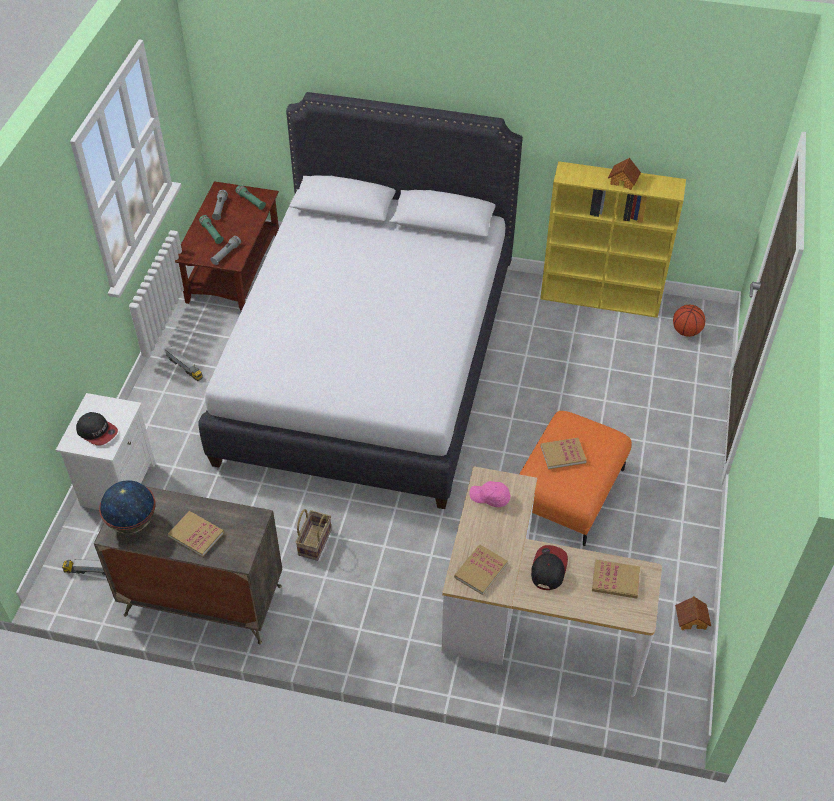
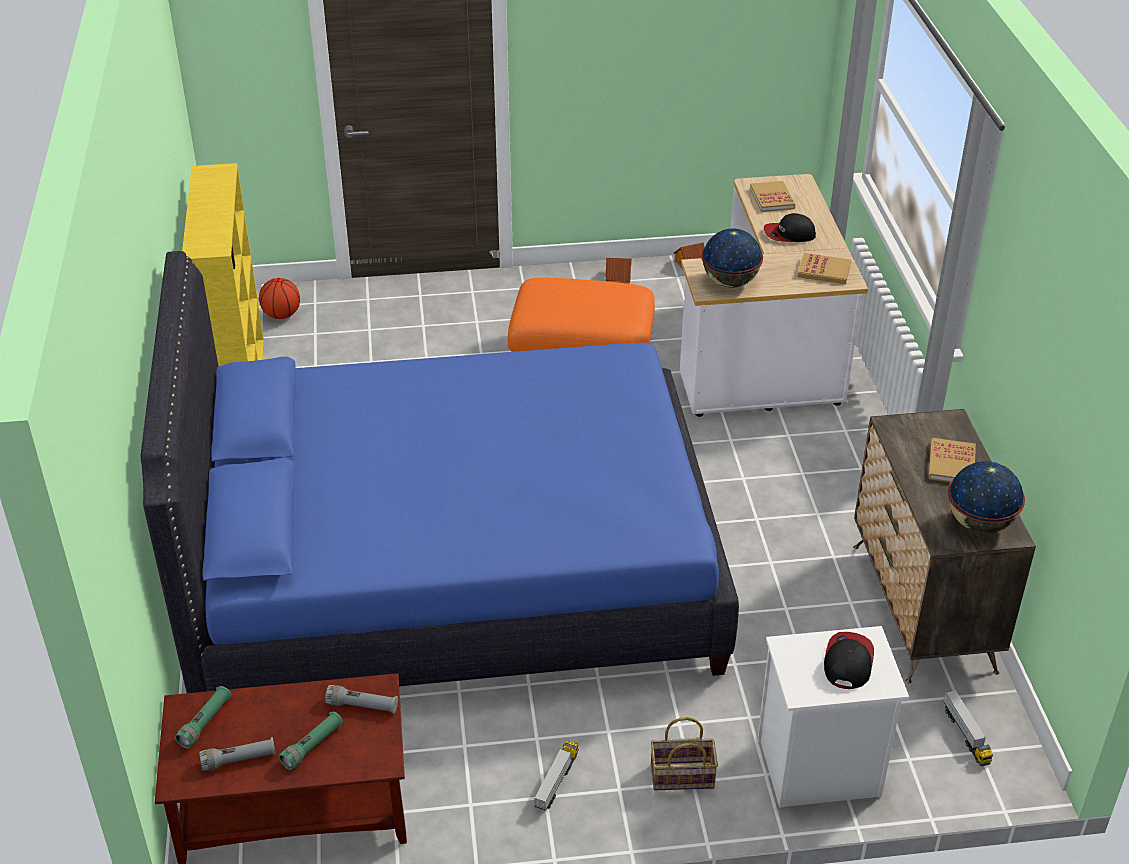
camera: 110 degrees left, 10 degrees down
(314, 541) = (775, 537): basket -> basket (680, 777)
(368, 363) = (453, 571): white bed -> blue bed
(490, 498) = (730, 282): pink cap -> globe
(563, 454) = (588, 306): book -> none
(623, 180) = (210, 205): toy house -> toy house (617, 278)

